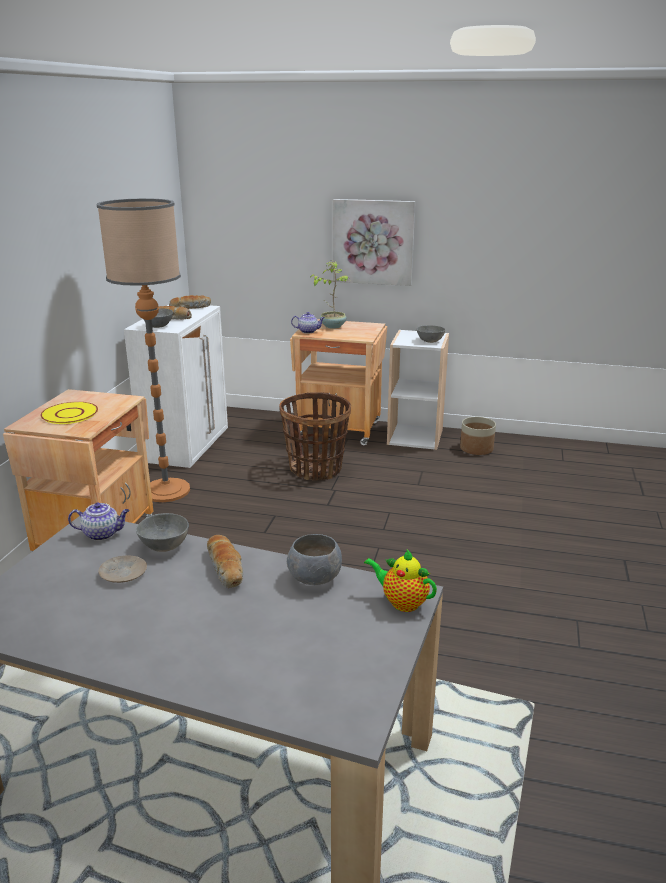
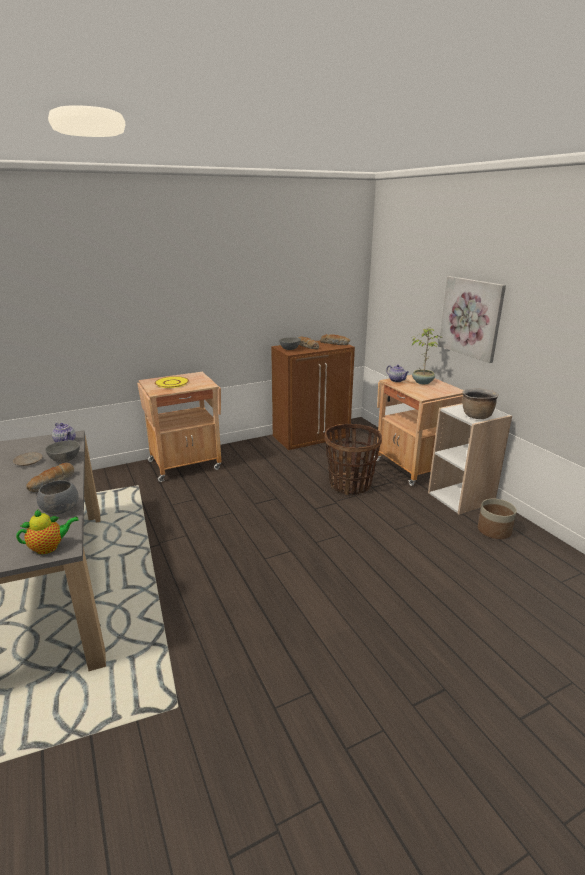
camera: 50 degrees right, 0 degrees up
(166, 490) = (255, 456): floor lamp -> none
(186, 443) = (311, 436): white cabinet -> brown cabinet
(402, 602) = (49, 547): teapot -> teapot turned 75 degrees clockwise
(430, 341) = (476, 416): grey bowl -> brown cooking pot

